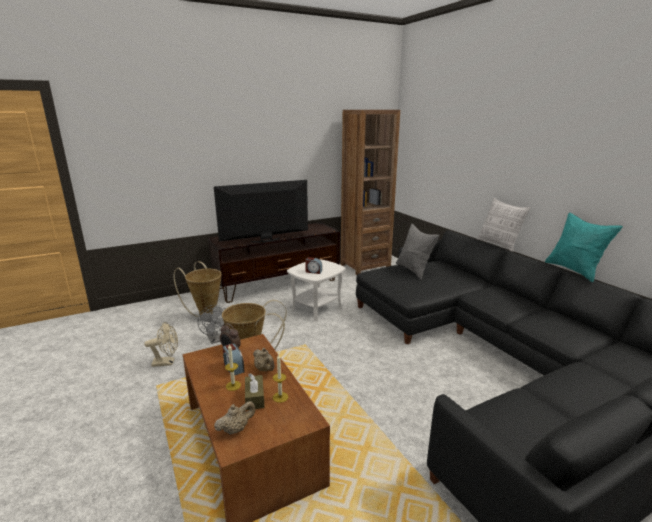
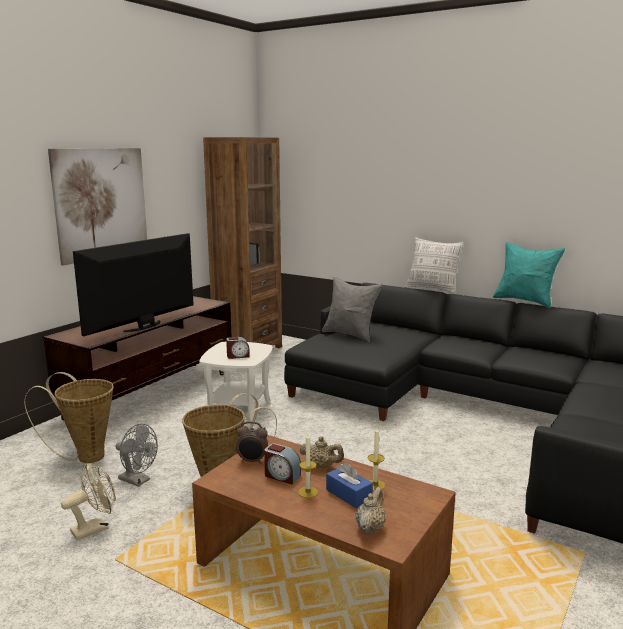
camera: 30 degrees left, 5 degrees down
(254, 398) = (348, 494): brown tissue box -> blue tissue box
(255, 155) = (101, 203): none -> picture

